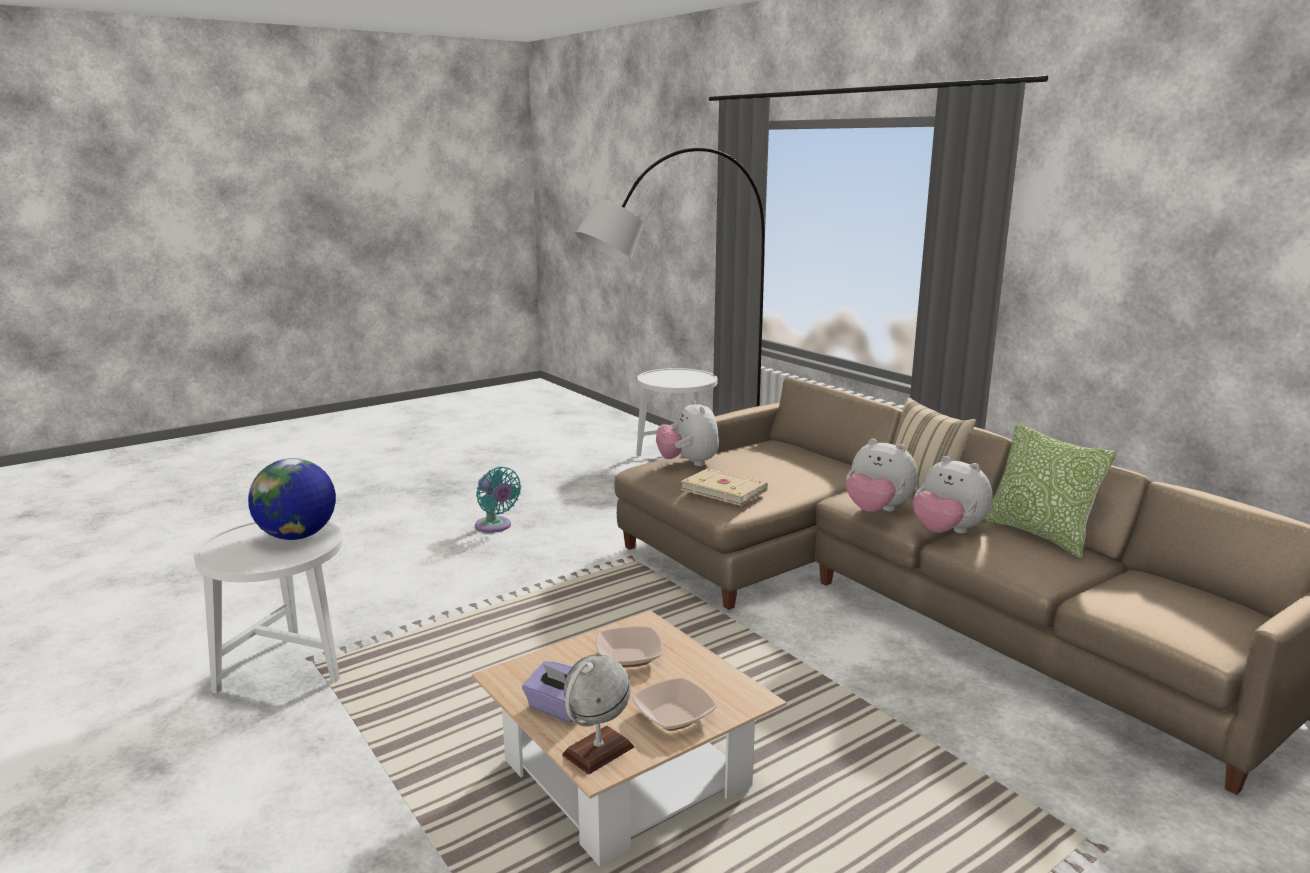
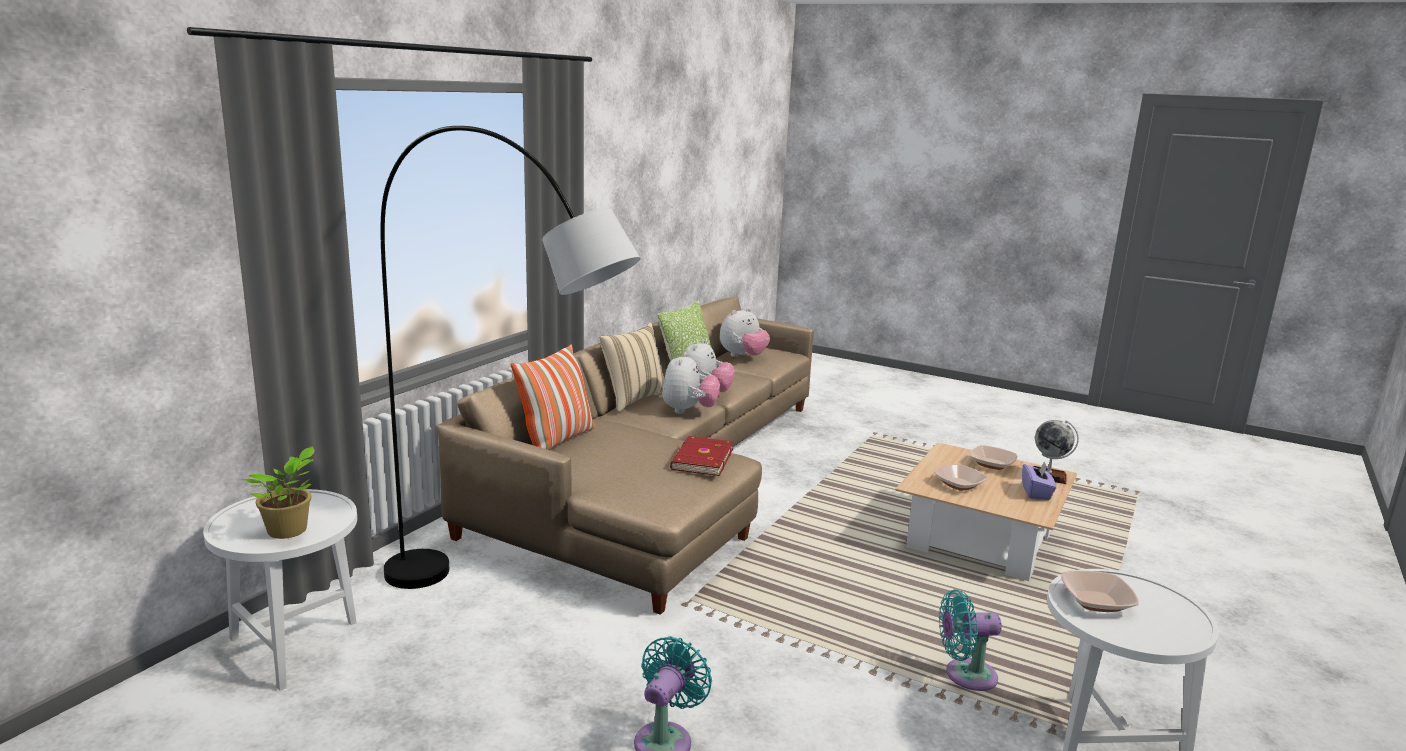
camera: 115 degrees left, 0 degrees up
(297, 536) = (1096, 601): globe -> bowl
(423, 644) = (965, 675): none -> turquoise fan
(661, 379) = (290, 531): none -> potted plant
(688, 463) = (638, 483): plush toy -> plush toy (743, 356)
(724, 490) = (701, 459): beige book -> red book
(806, 452) = (557, 440): none -> pillow

